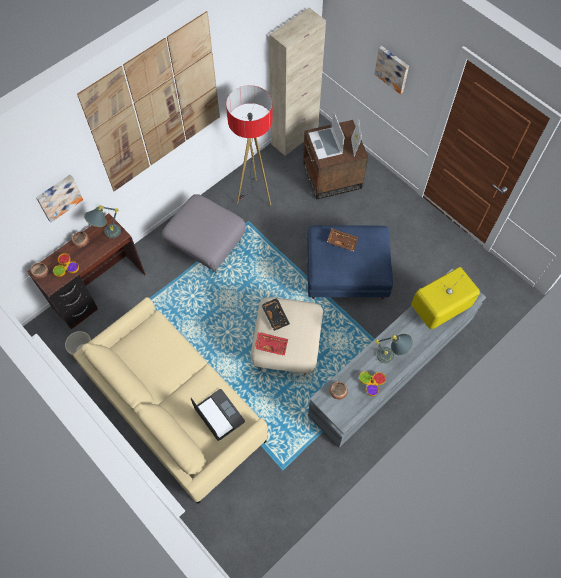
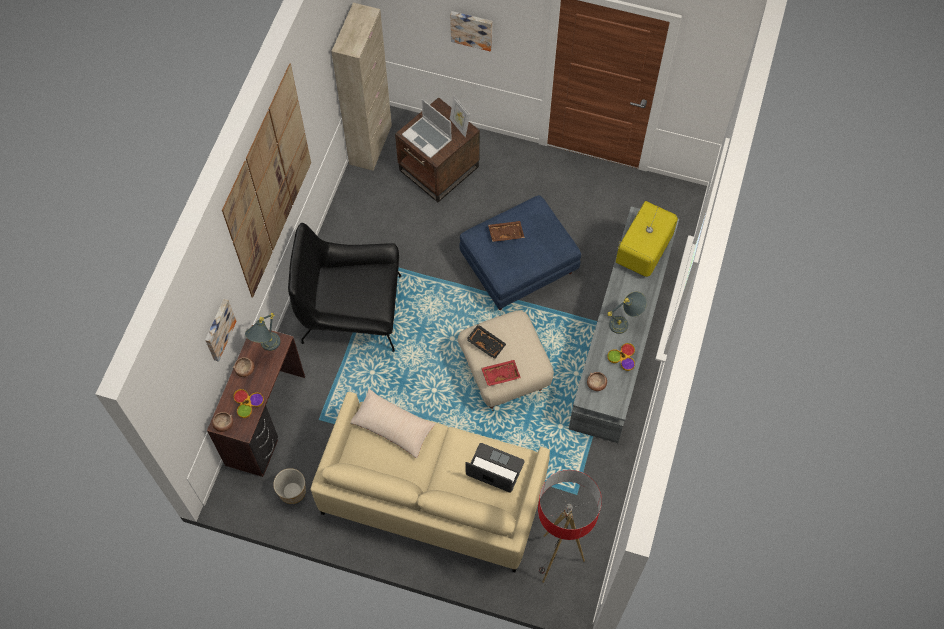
camera: 30 degrees left, 0 degrees up
(166, 341) = (393, 426): none -> beige pillow
(206, 245) = (351, 311): grey ottoman -> black armchair
(254, 196) = (368, 231): floor lamp -> floor lamp (556, 559)

